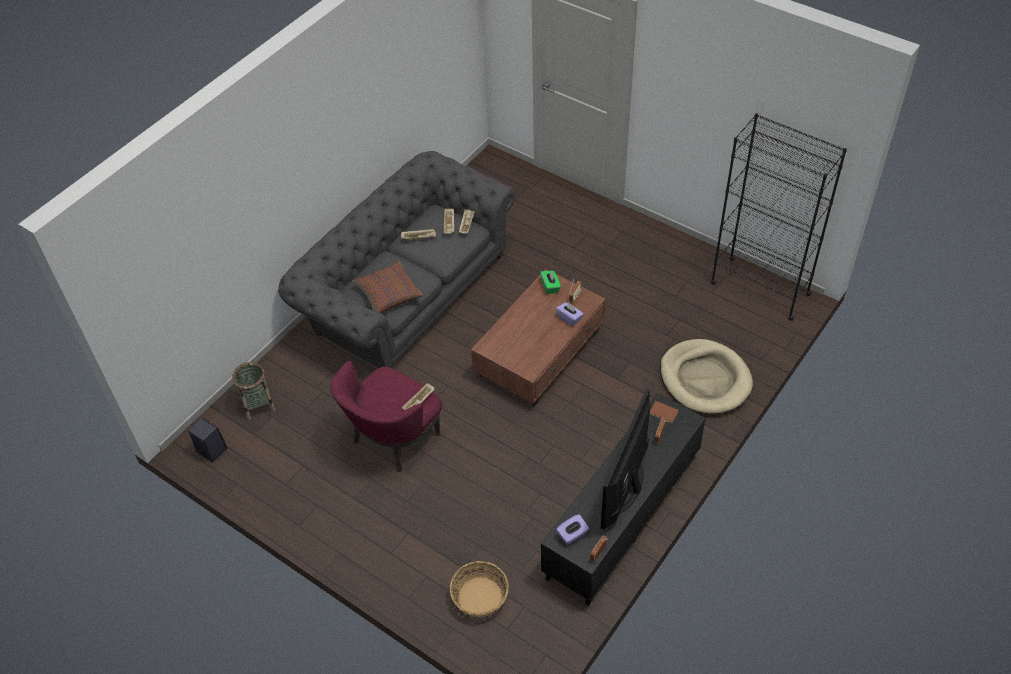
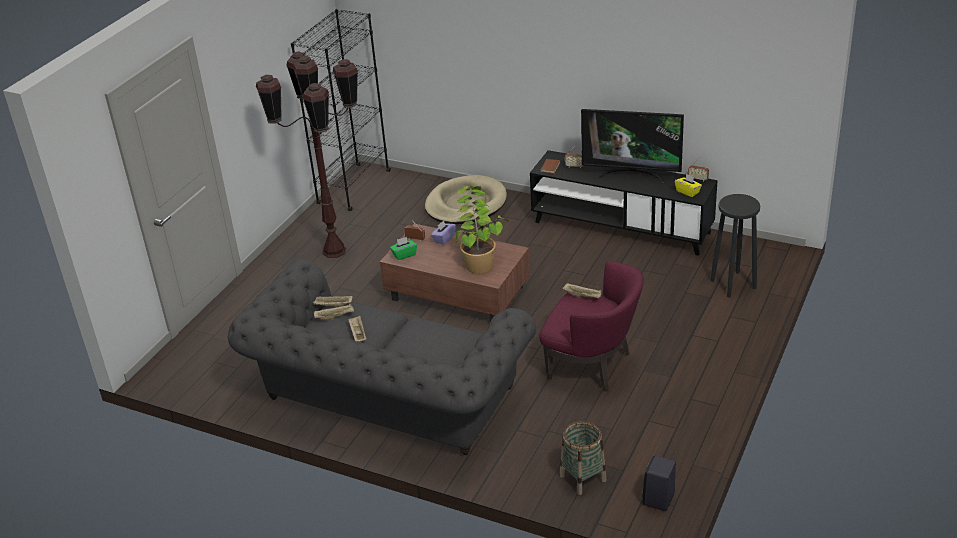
camera: 100 degrees left, 15 degrees down
(388, 294) = (447, 340): brown pillow -> none
(479, 597) = (733, 284): basket -> black stool
(528, 341) = (479, 257): none -> potted plant
(572, 535) = (688, 192): purple tissue box -> yellow tissue box
(638, 268) = (334, 251): none -> brown floor lamp

